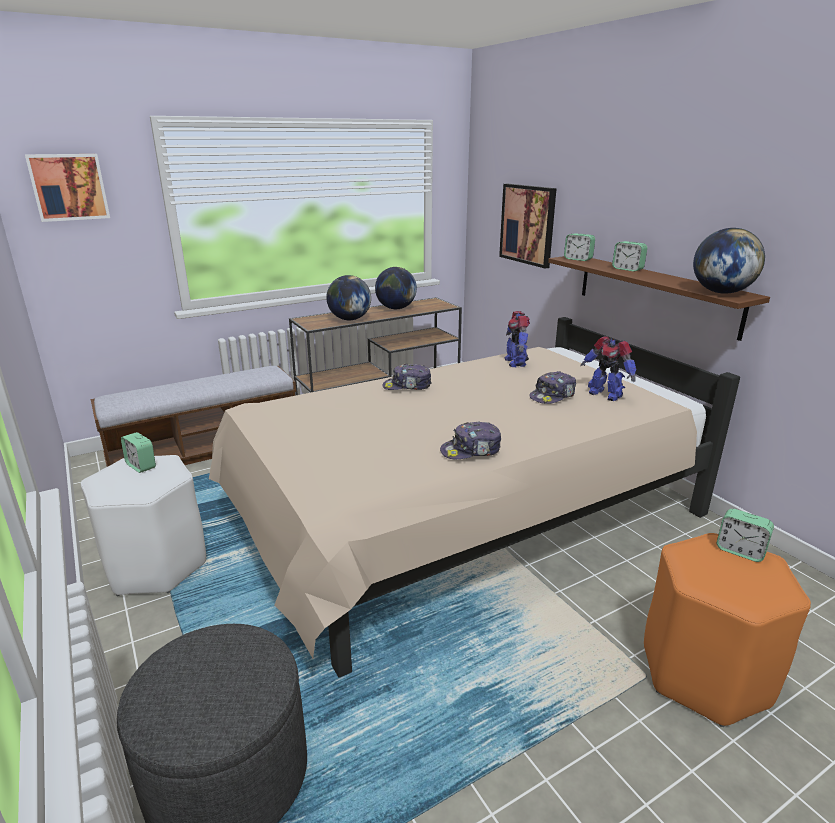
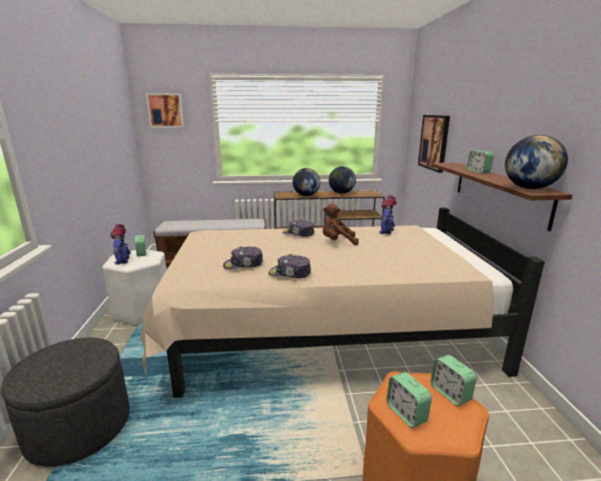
camera: 25 degrees right, 5 degrees down
(475, 390) = (337, 242): none -> brown plush toy
(553, 396) = (386, 253): cap -> cap (243, 265)
(578, 259) = (451, 164): alarm clock -> alarm clock (406, 413)
(605, 394) = (427, 259): toy robot -> toy robot (123, 260)

